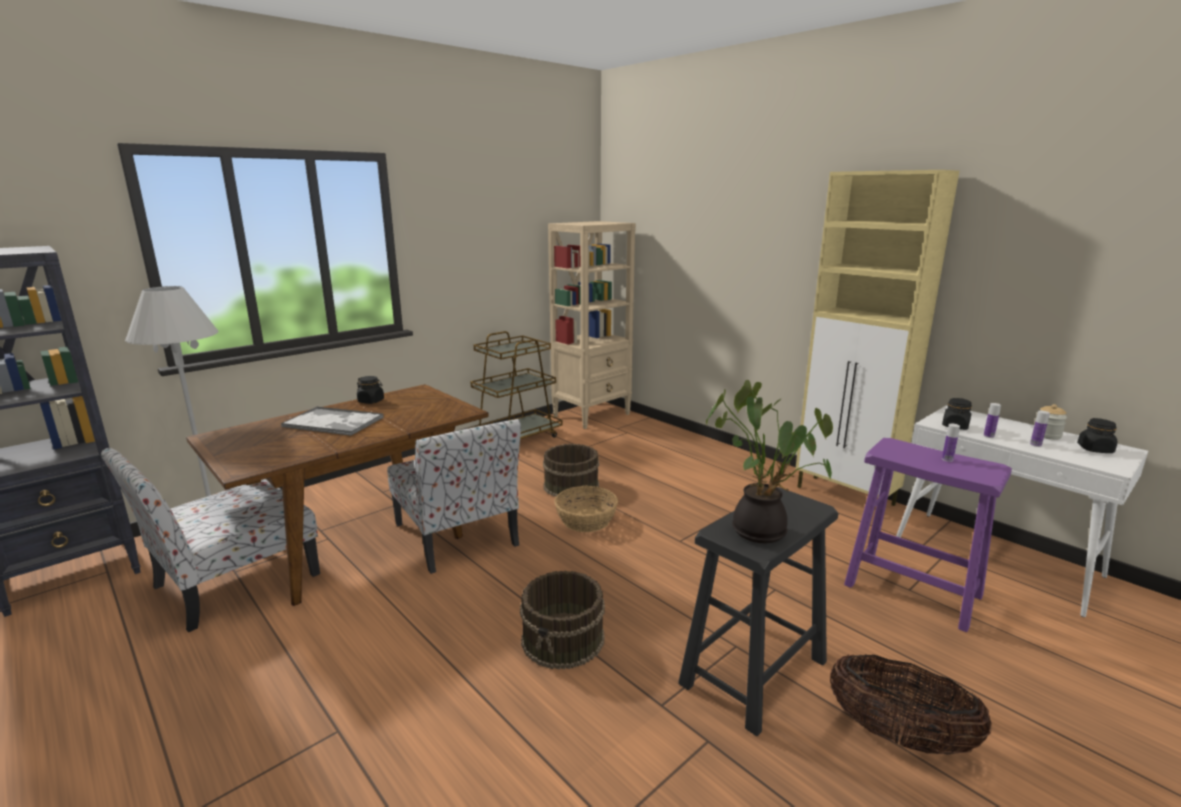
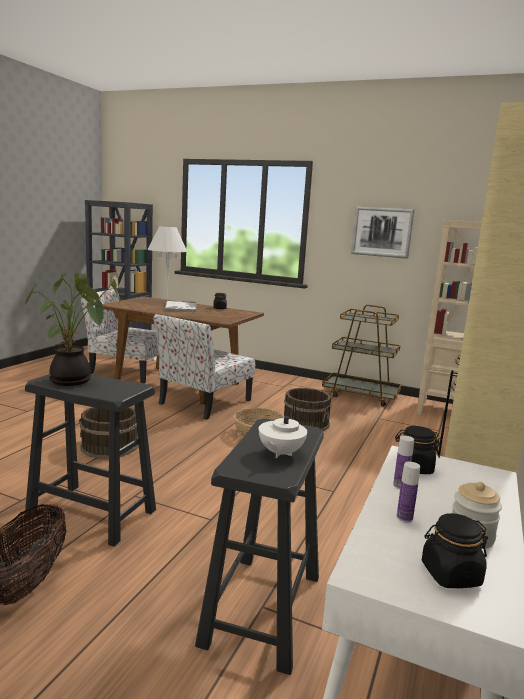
camera: 65 degrees right, 5 degrees down
(485, 244) = (382, 232): none -> picture
(913, 590) = (262, 609): purple stool -> black stool
(947, 459) = (280, 453): bottle -> white teapot

